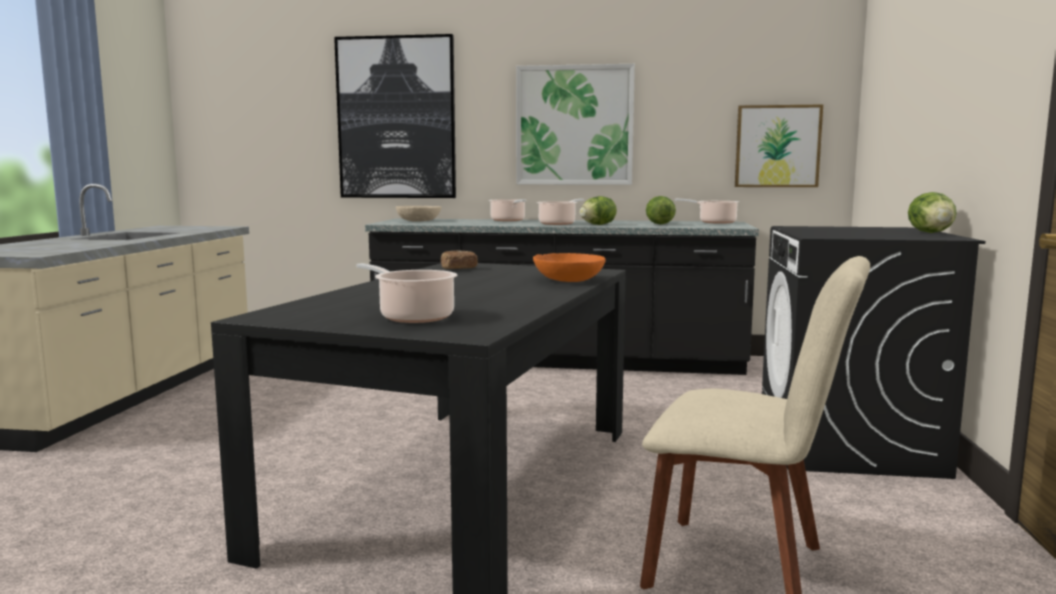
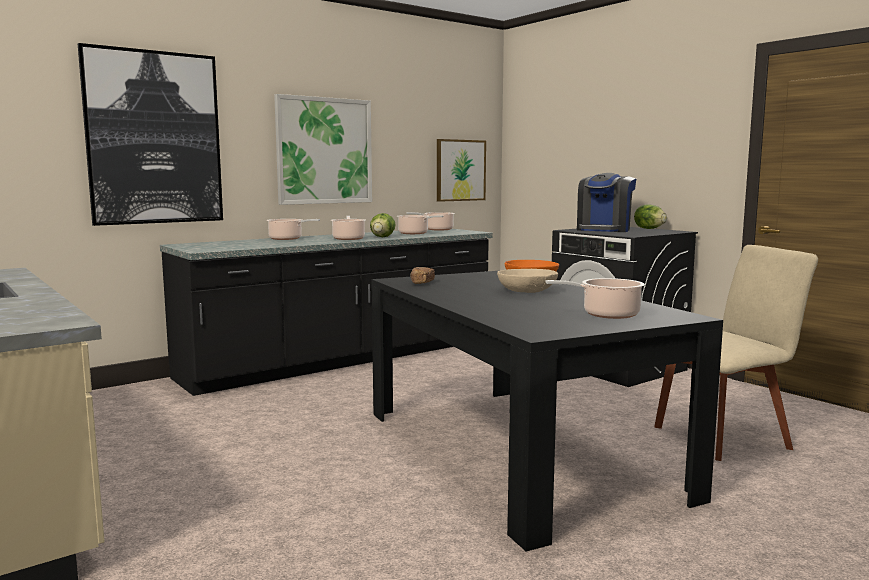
camera: 45 degrees left, 0 degrees up
(419, 221) = (214, 245): beige bowl -> beige bowl (527, 291)
(659, 224) = (415, 233): lettuce -> cooking pot
(840, 230) = (604, 230): none -> coffee machine

